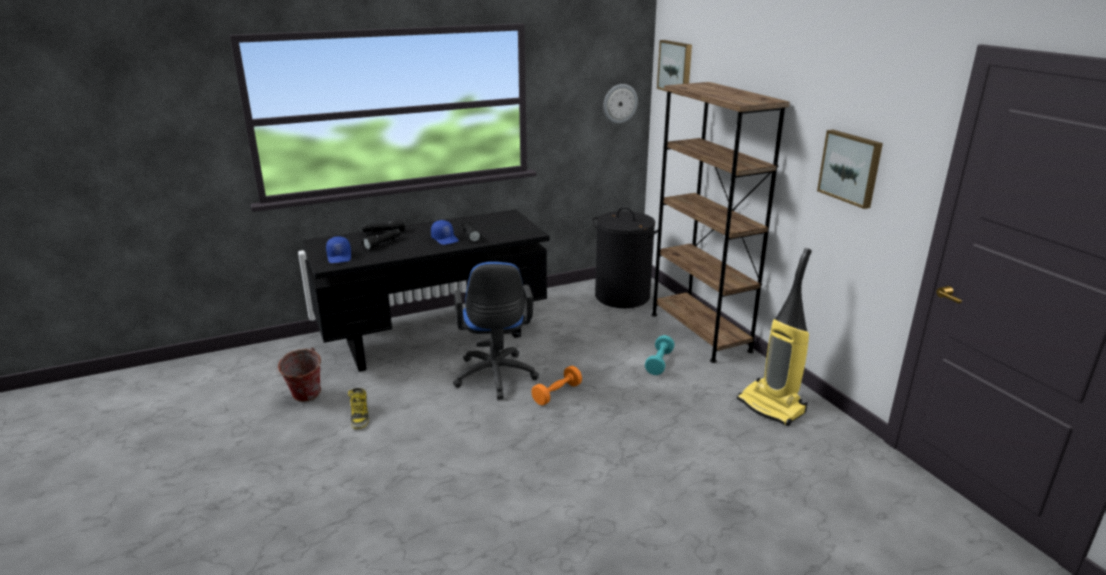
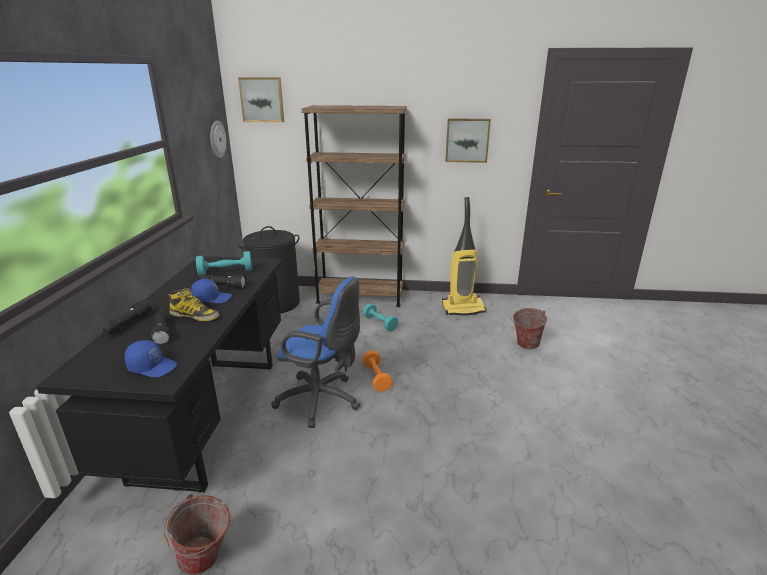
camera: 60 degrees left, 0 degrees up
(359, 416) = (297, 516): boot -> boot (195, 315)
(495, 227) = (226, 272): none -> turquoise dumbbell
(738, 478) = (524, 346): none -> bucket

